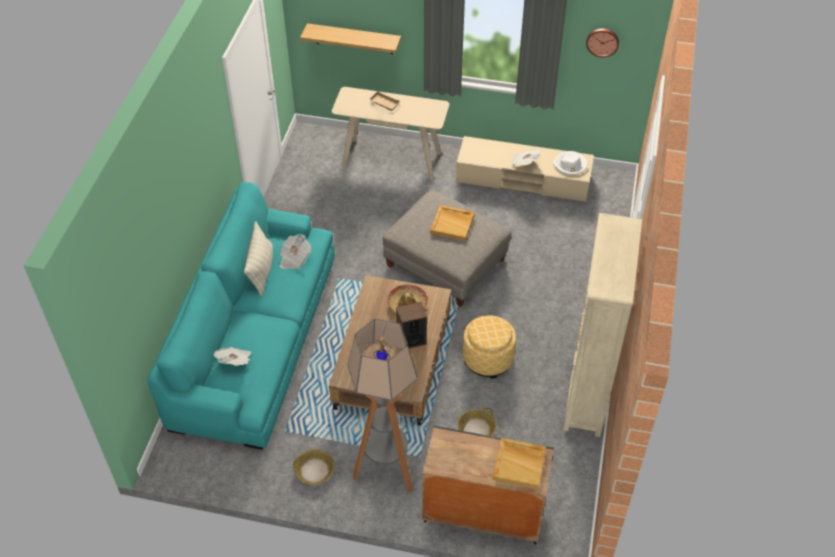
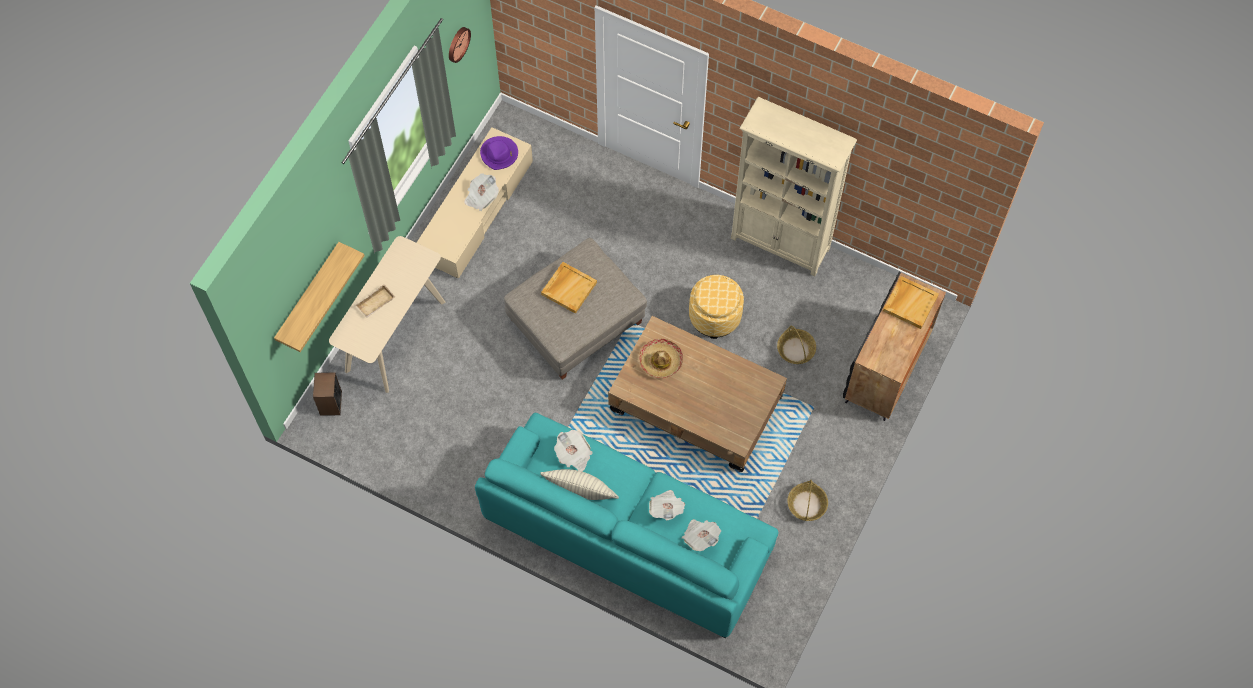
camera: 75 degrees left, 15 degrees up
(259, 332) = (666, 508): none -> newspaper
(386, 470) = (821, 439): floor lamp -> none
(411, 339) = (707, 368): speaker -> speaker (330, 403)
(570, 165) = (499, 154): white hat -> purple hat

